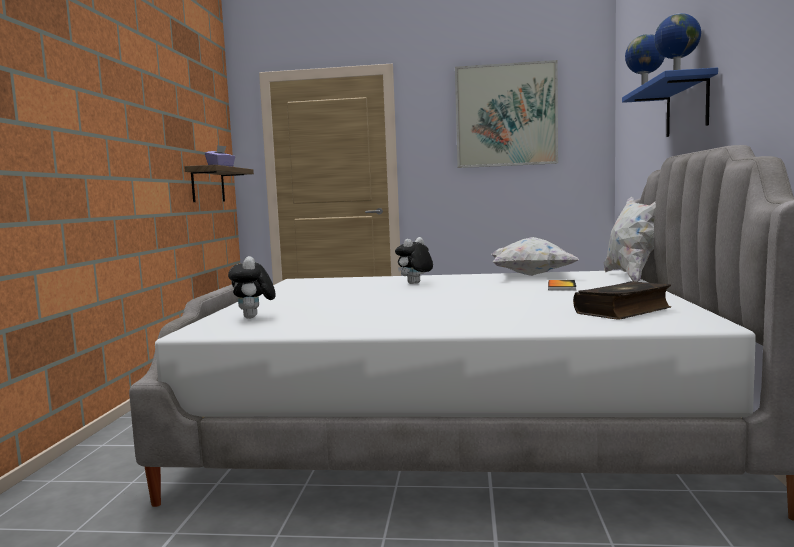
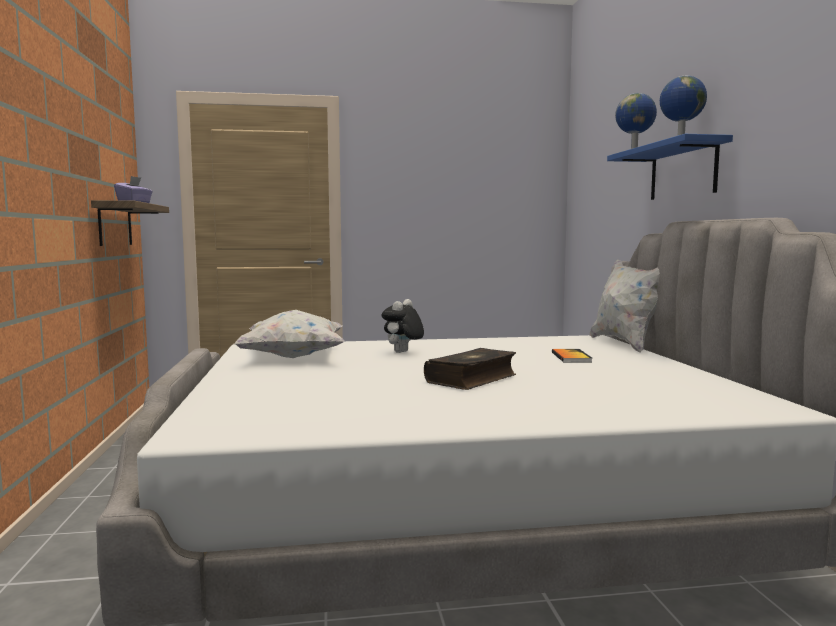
camera: 15 degrees left, 0 degrees up
(254, 317) = (250, 408): plush toy -> none
(506, 115) = (460, 163): picture -> none
(531, 275) = (519, 341): white pillow -> white pillow (294, 357)
(624, 311) = (678, 391): book -> book (472, 379)

